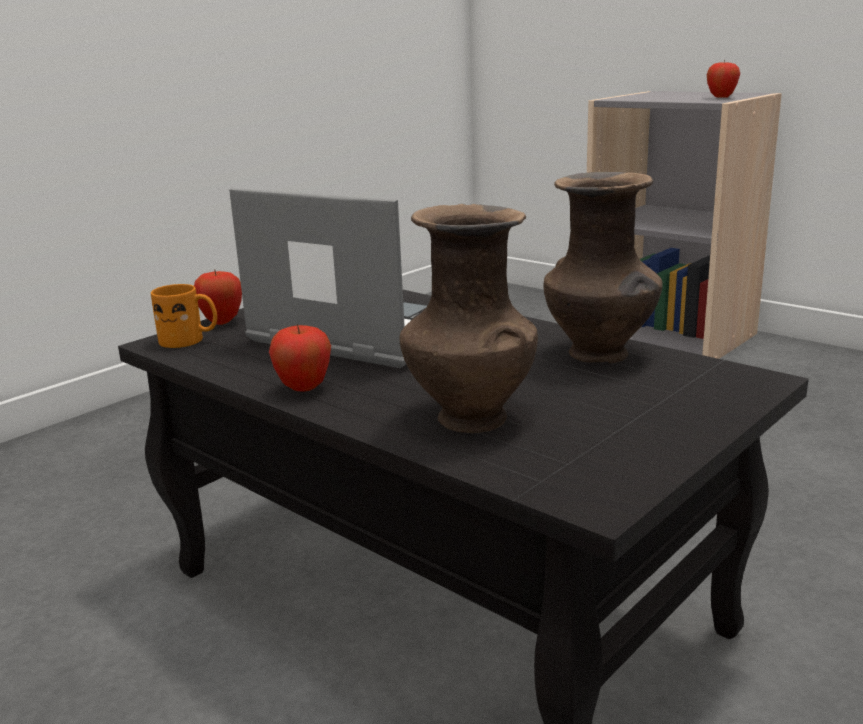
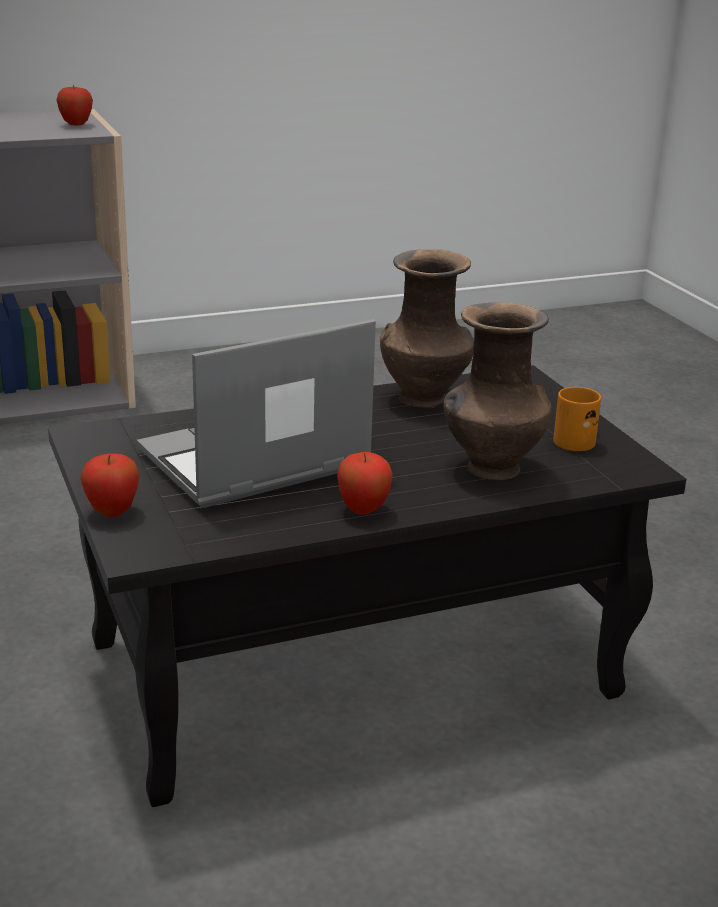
camera: 65 degrees left, 5 degrees up
(190, 340) = (152, 537): orange mug -> orange mug (577, 439)

